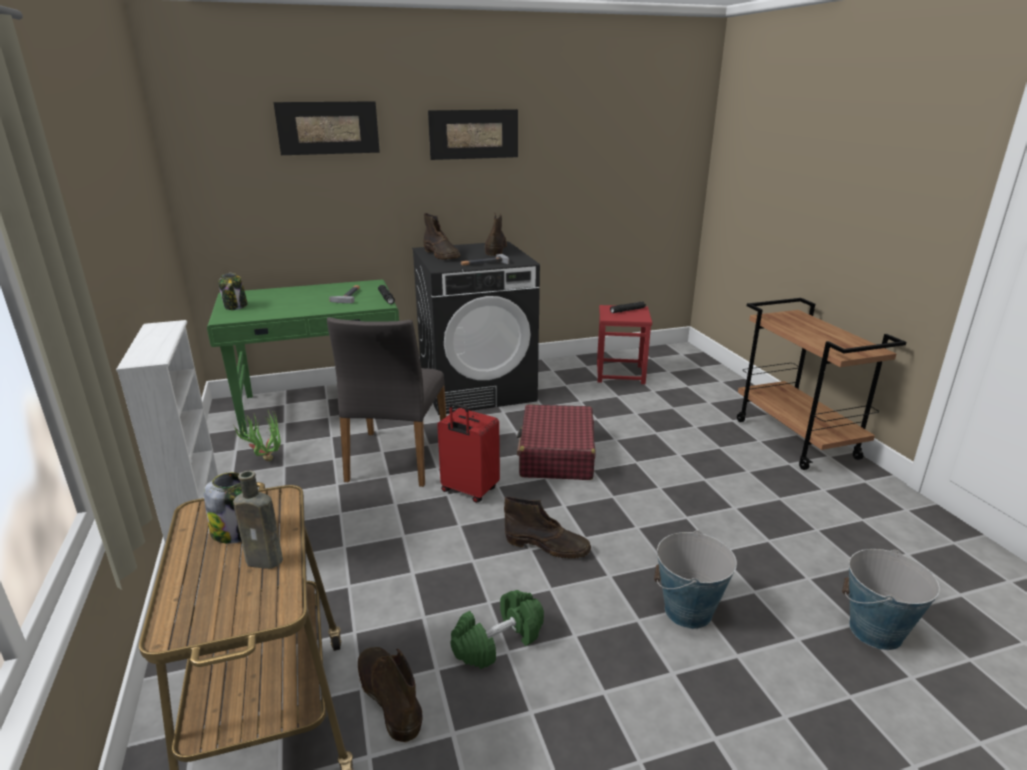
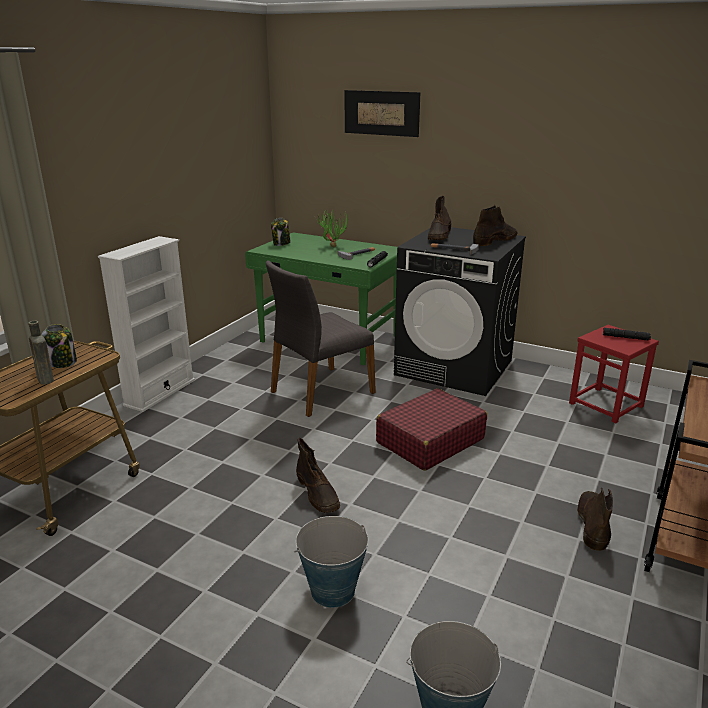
camera: 45 degrees right, 0 degrees up
(264, 459) = (253, 358): potted plant -> potted plant (332, 245)
(388, 696) = (117, 513): brown boot -> brown boot (592, 523)
(468, 491) = (329, 433): red suitcase -> none
(474, 134) = (505, 127): picture -> none
(498, 641) = (201, 525): green dumbbell -> none

